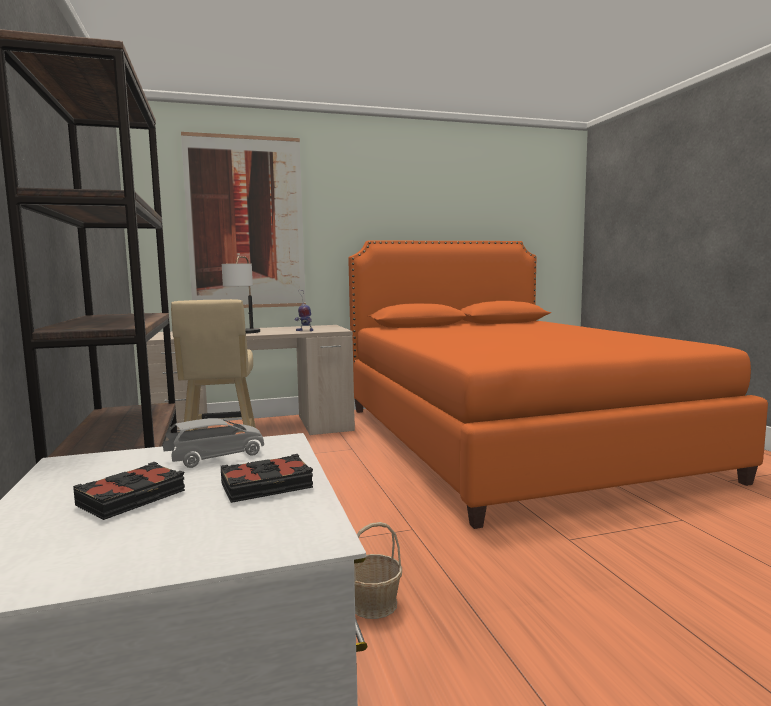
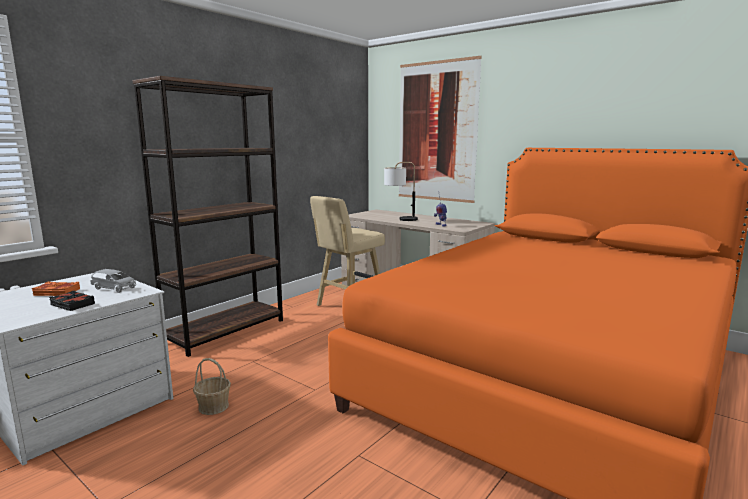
camera: 55 degrees right, 5 degrees up
(132, 498) = (56, 292): black book -> orange book

